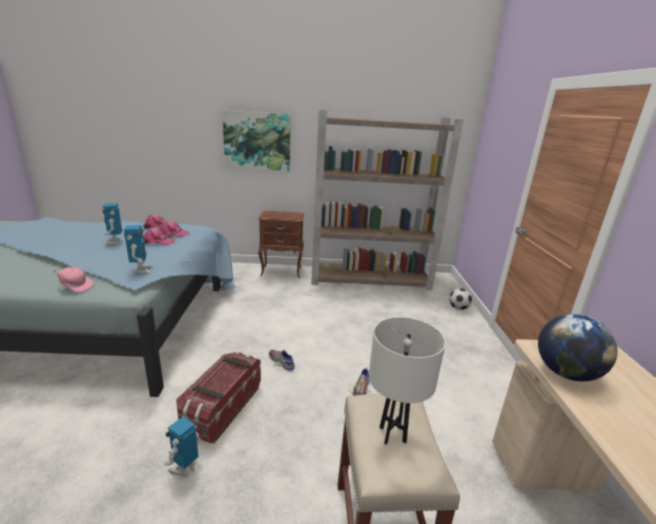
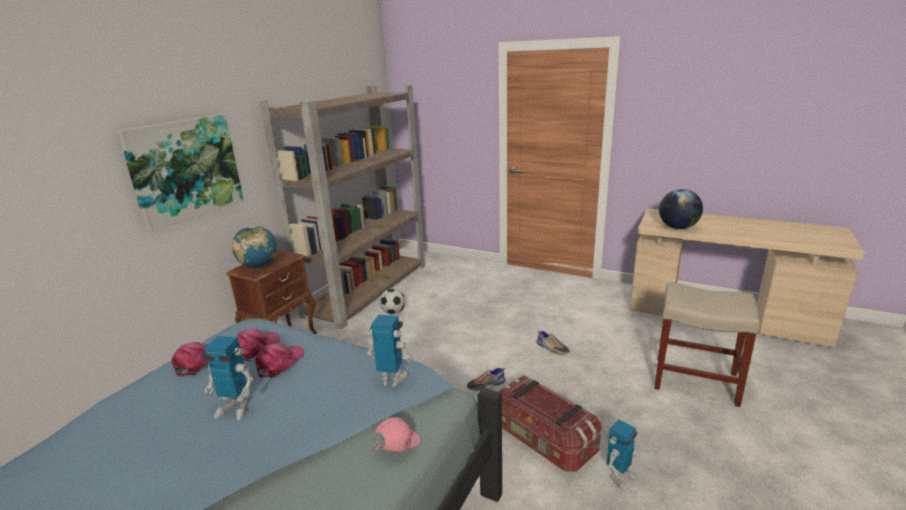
camera: 60 degrees left, 0 degrees up
(185, 468) = (620, 478): toy robot -> toy robot turned 105 degrees counterclockwise
(275, 214) = (259, 265): none -> globe
(392, 435) = (710, 298): white table lamp -> none
(458, 308) = (466, 265): football -> football (393, 312)

